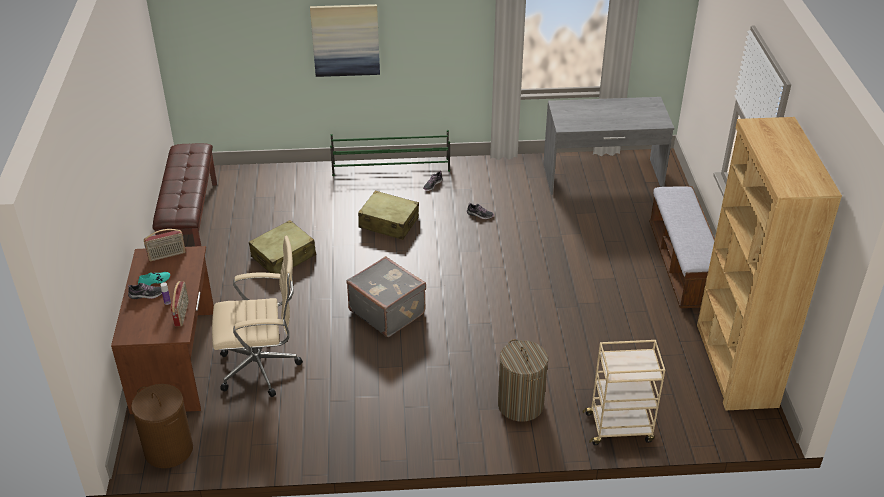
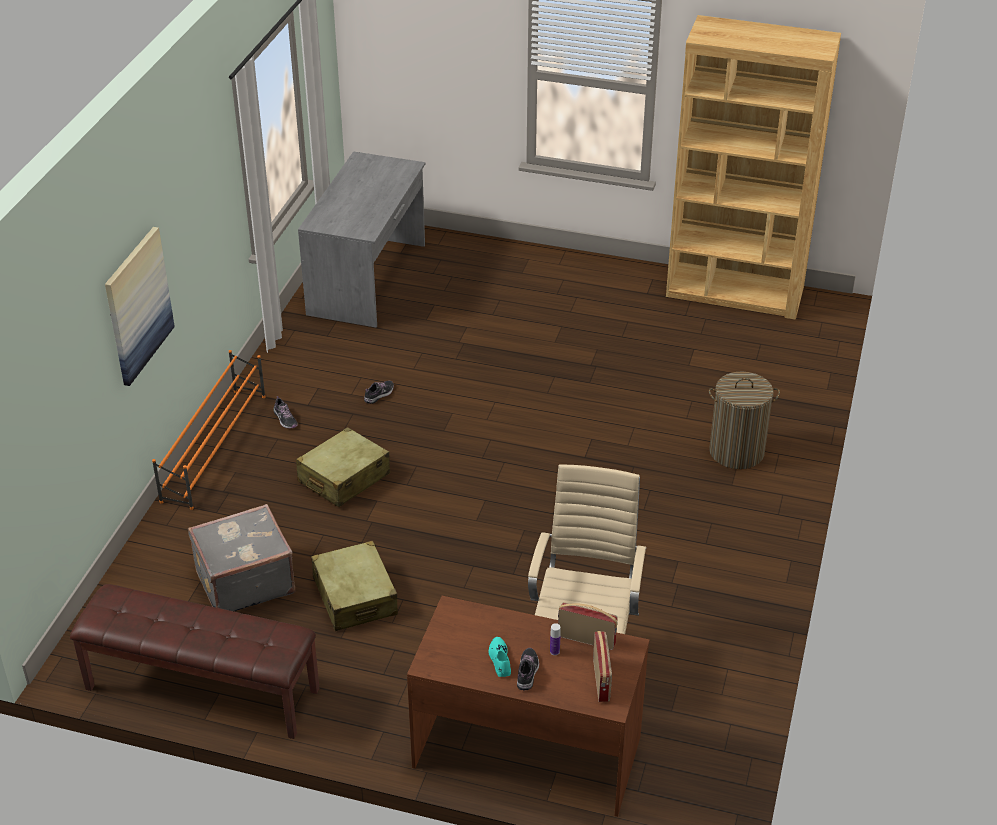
camera: 70 degrees left, 0 degrees up
(167, 255) = (444, 639): radio -> radio (602, 680)
(168, 450) = (702, 781): brown laundry basket -> none
(387, 311) = (527, 519): grey suitcase -> grey suitcase (244, 581)
(391, 167) = (215, 447): green shoe rack -> orange shoe rack
(619, 427) = (795, 392): beige cart -> none
(682, 265) = (566, 275): bench -> none

